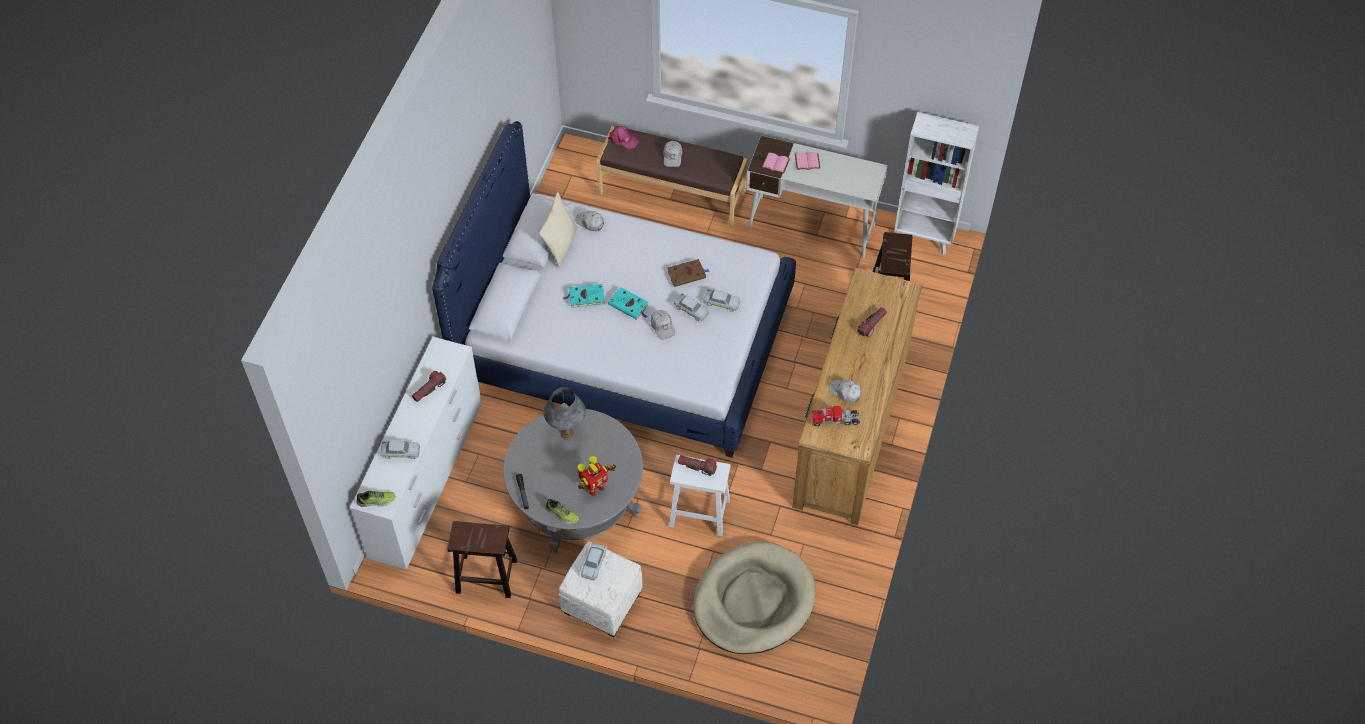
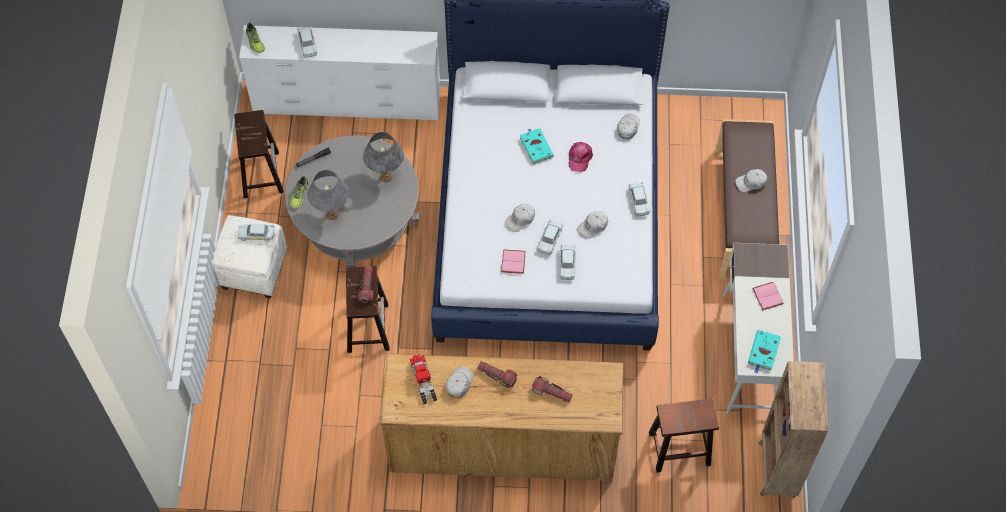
camera: 75 degrees right, 5 degrees up
(429, 389) = (378, 46): flashlight -> flashlight (497, 375)
(560, 246) = (591, 111): beige pillow -> none
(594, 488) = (332, 214): toy robot -> grey table lamp
(623, 139) = (756, 133): pink cap -> pink cap (579, 157)
(629, 305) = (537, 185): turquoise book -> turquoise book (764, 352)
(672, 234) = (638, 201): none -> white toy car
(687, 274) = (593, 226): brown book -> white cap
(698, 513) = (367, 327): white stool -> brown stool
(753, 601) = (284, 395): beige dog bed -> none
(776, 163) = (754, 267): pink book -> pink book (514, 262)
(924, 237) = (776, 470): white bookcase -> brown bookcase

